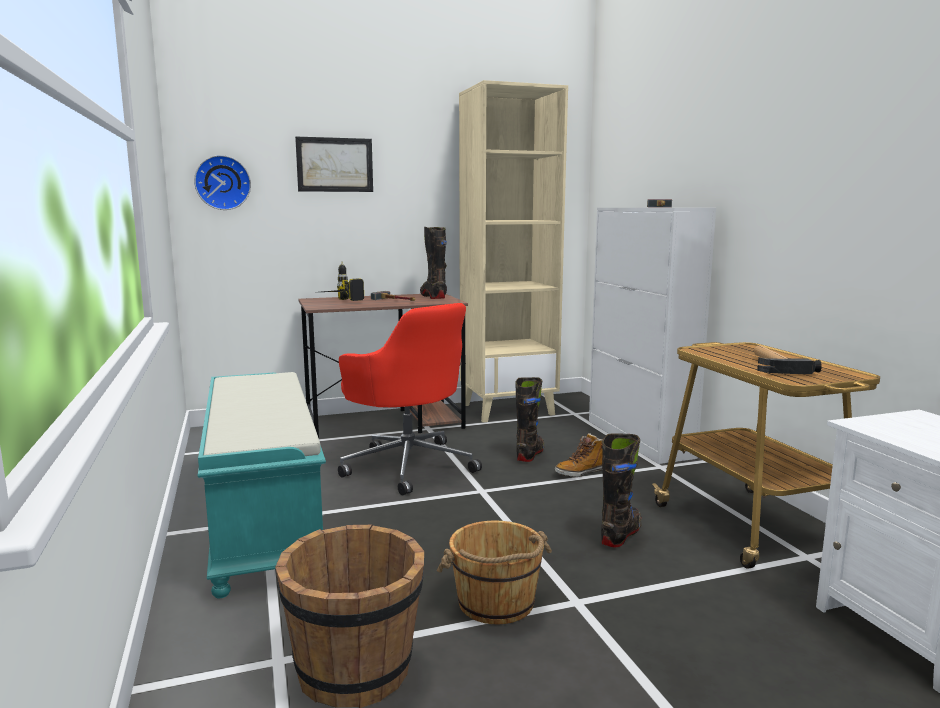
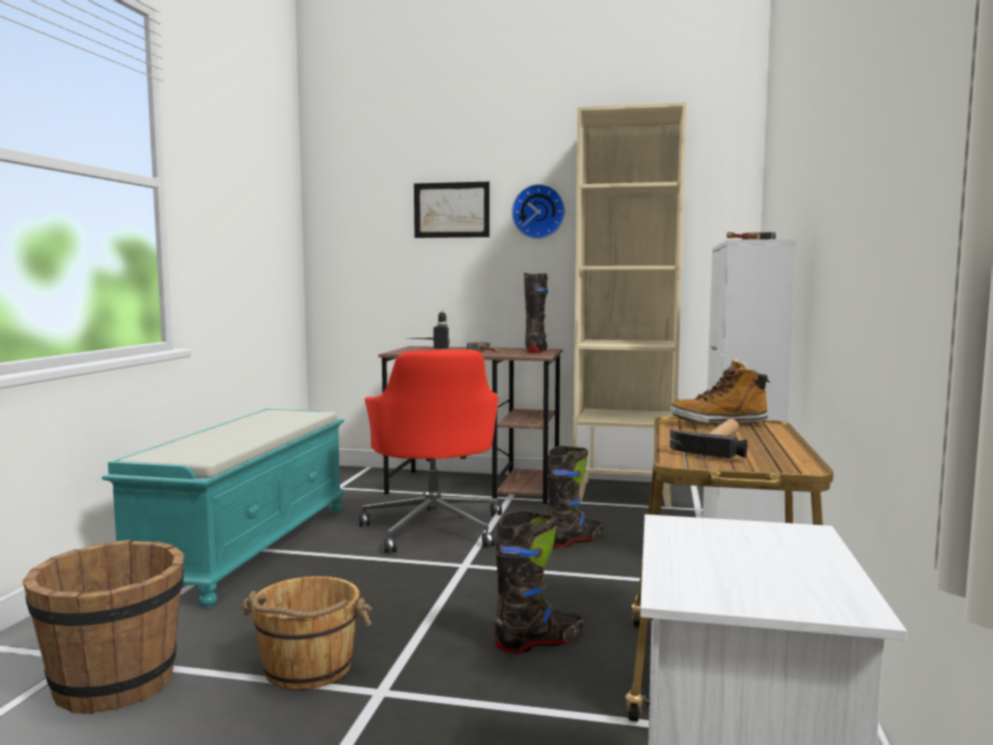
camera: 30 degrees right, 5 degrees down
(223, 183) = (348, 231): wall clock -> wall clock (538, 212)
(580, 472) = (601, 570): boot -> boot (719, 422)

